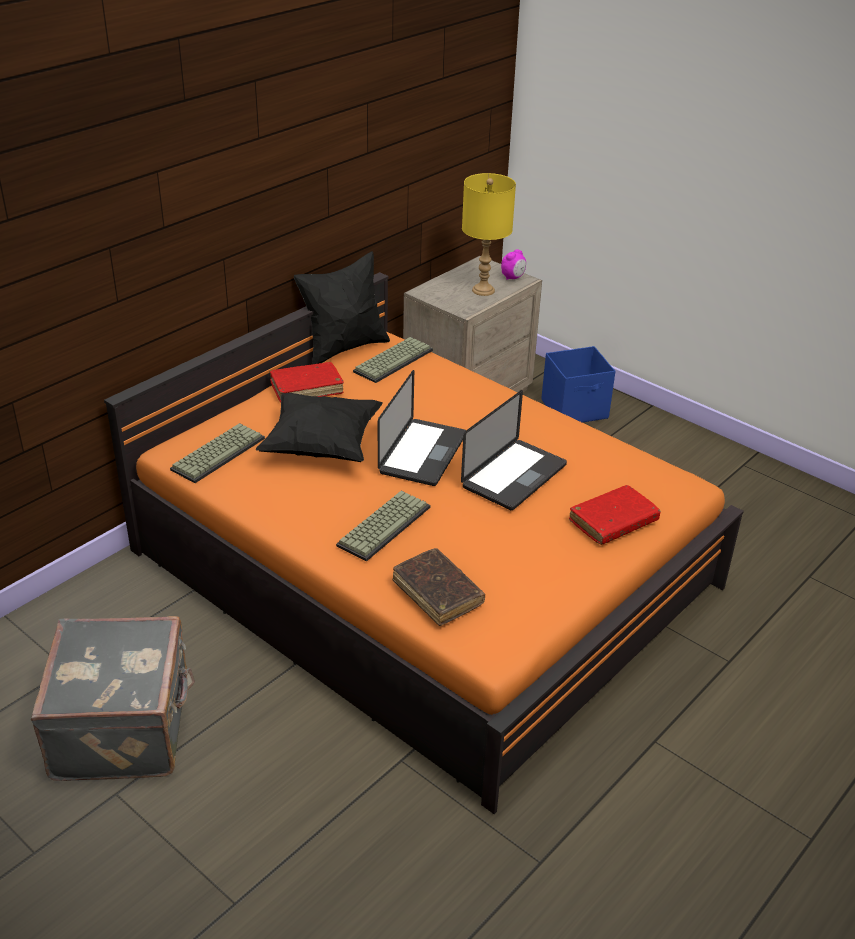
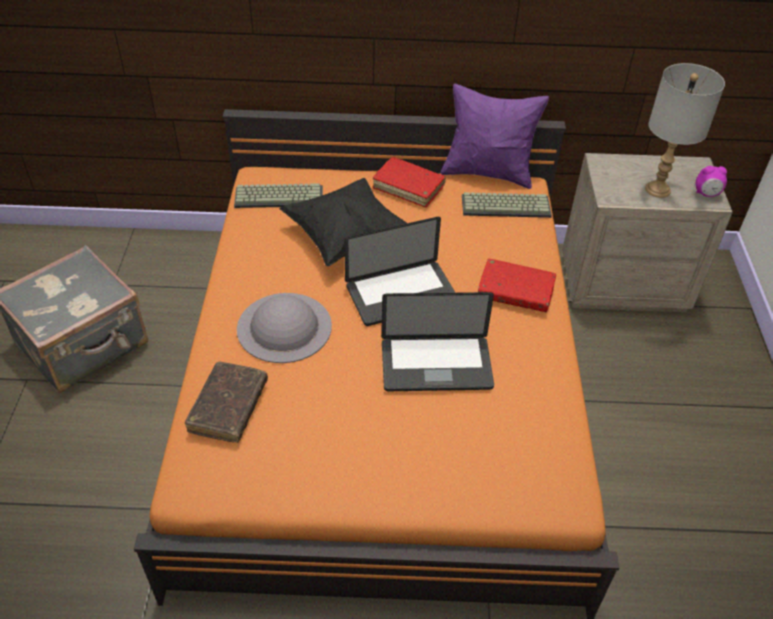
camera: 50 degrees right, 10 degrees up
(344, 348) = (488, 173): black pillow -> purple pillow
(383, 525) = (284, 327): keyboard -> grey hat
(483, 290) = (657, 189): yellow table lamp -> grey table lamp
(575, 409) = (704, 359): blue storage box -> none
(613, 522) = (445, 469): red book -> red book (515, 292)

